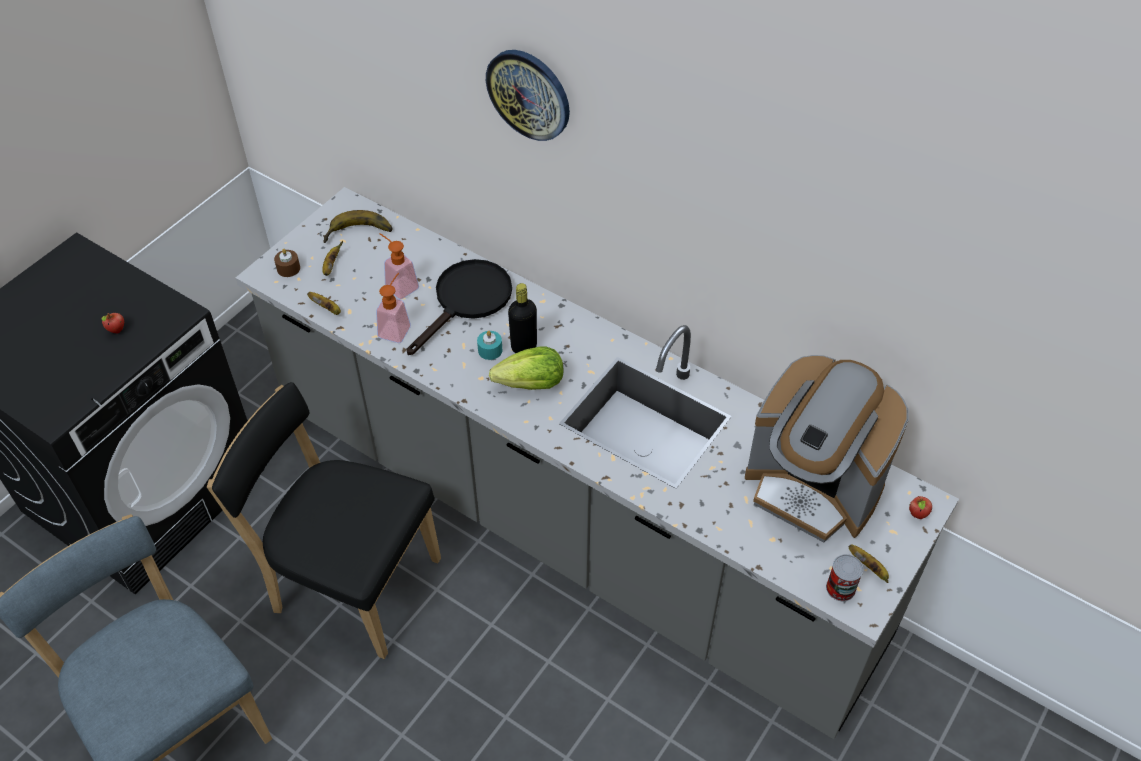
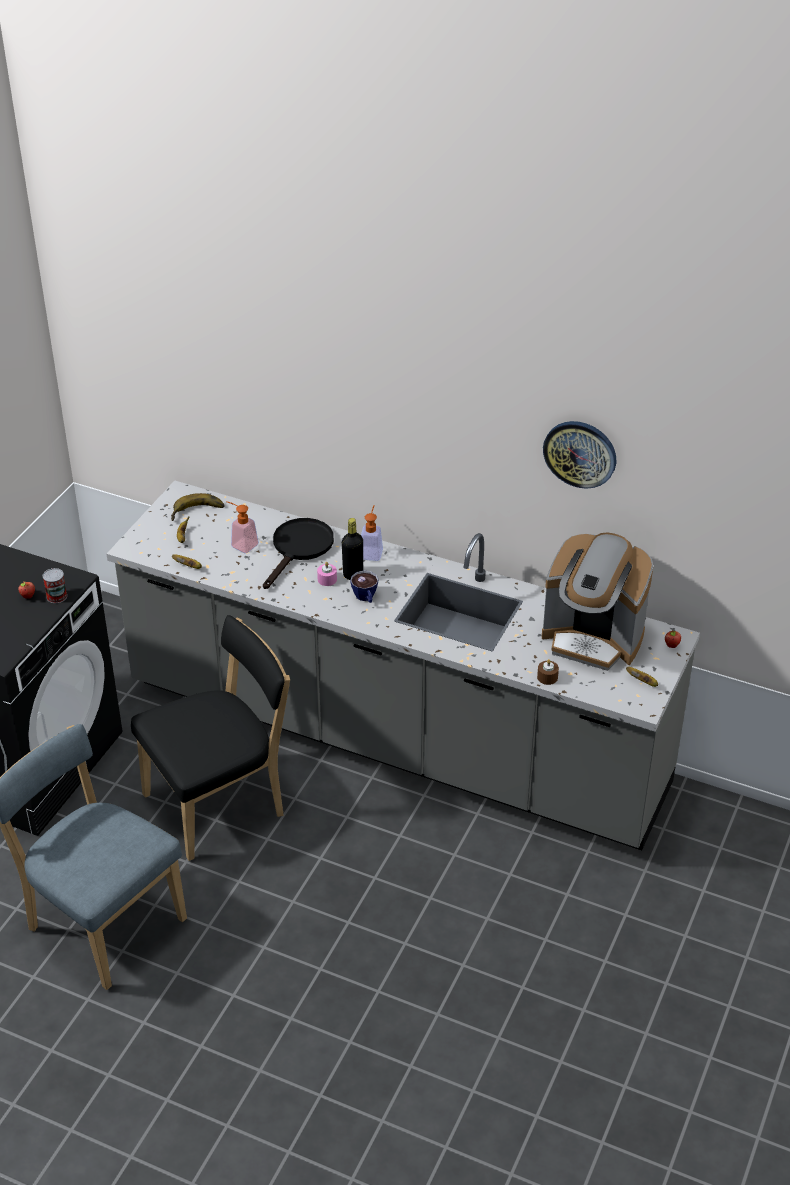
camera: 10 degrees left, 10 degrees down
(288, 268) = (148, 542): brown candle -> brown candle (547, 677)
(350, 582) = (220, 803): black chair -> black chair turned 135 degrees clockwise
(397, 328) = (249, 573): soap dispenser -> soap dispenser (371, 551)
(490, 350) = (327, 579): turquoise candle -> pink candle
(529, 94) = (344, 375): wall clock -> wall clock (580, 453)
(531, 384) = (366, 598): lettuce -> cup
(840, 588) = (625, 696): can -> can (56, 596)

